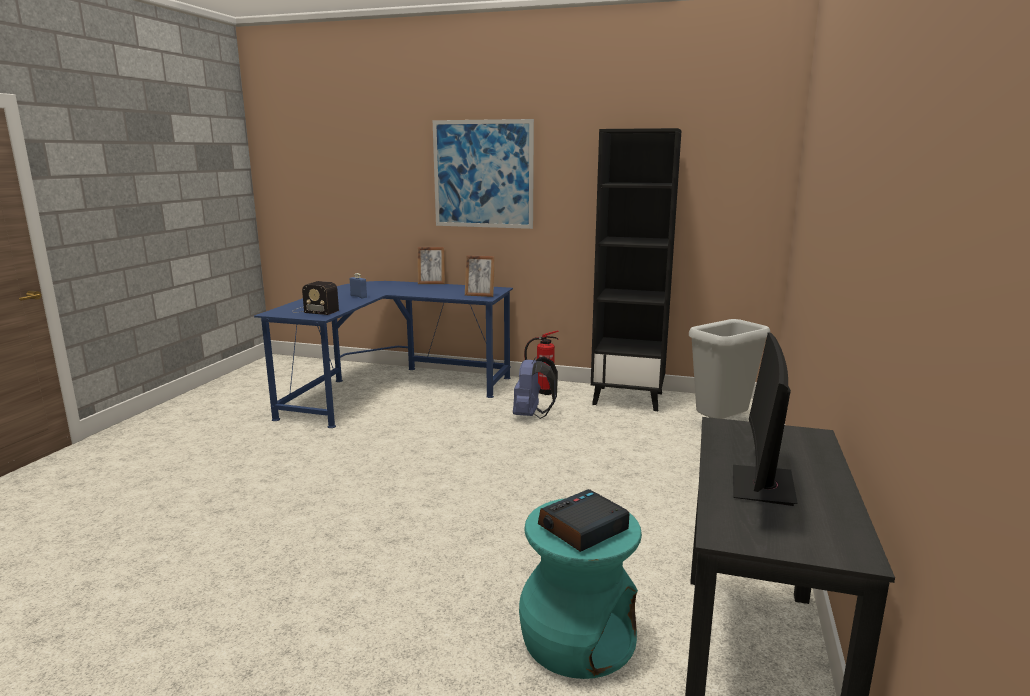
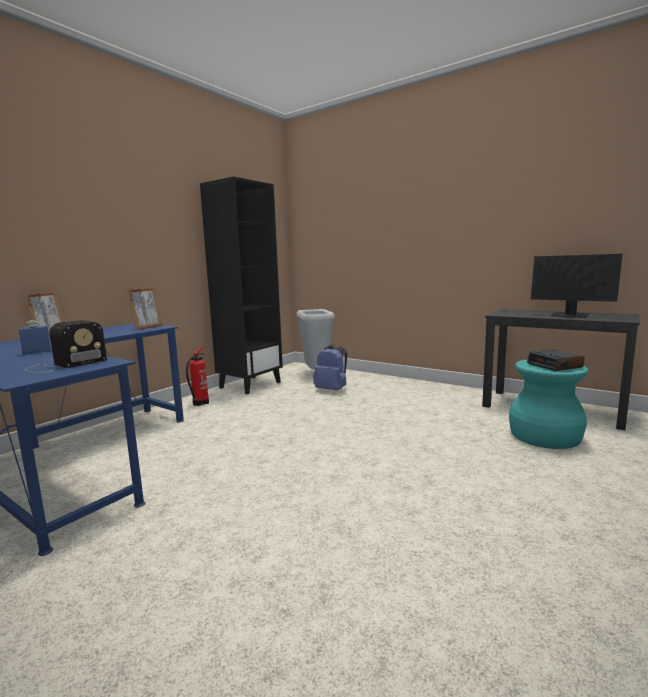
camera: 70 degrees left, 5 degrees down
(483, 174) = (93, 211): picture -> none
(532, 415) = (242, 412): blue backpack -> blue backpack (332, 390)

